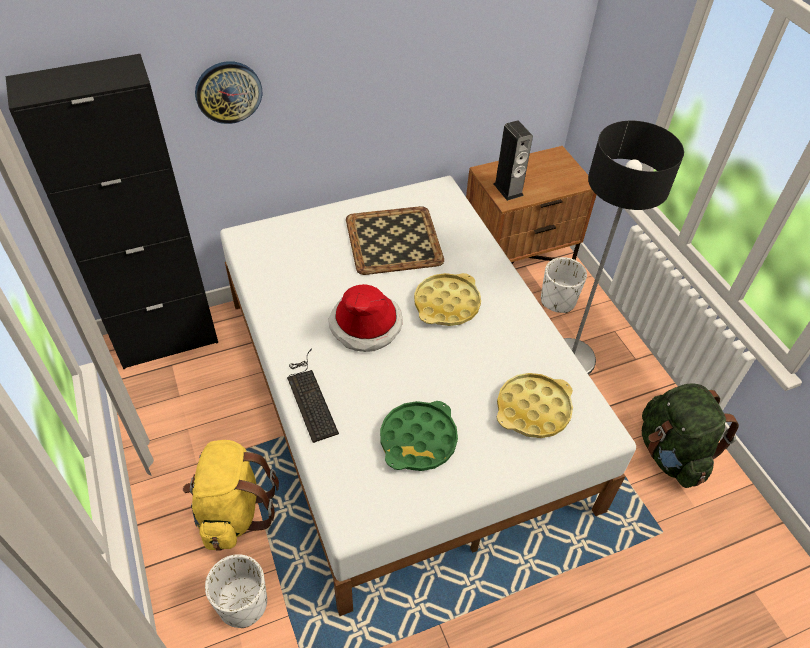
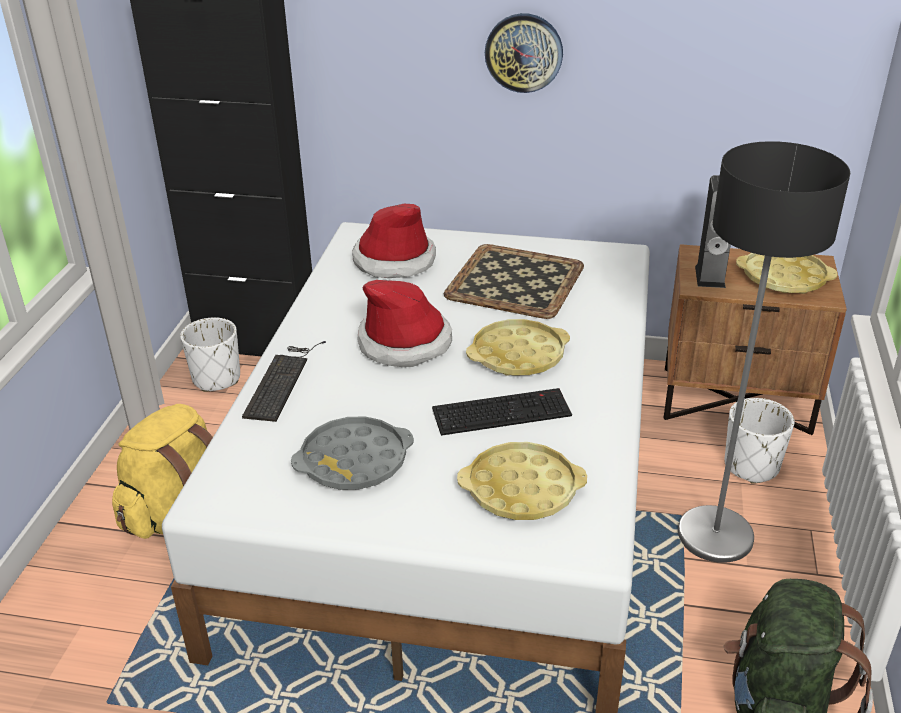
camera: 35 degrees right, 15 degrees down
(228, 92) = (373, 51): wall clock -> wall clock (524, 52)
(242, 604) = (110, 599): white planter -> white planter (216, 378)
(294, 253) = (394, 260): none -> hat
(418, 440) = (354, 461): green tray -> grey tray
(474, 354) = (502, 411): none -> keyboard
(549, 174) = (783, 278): none -> yellow tray

